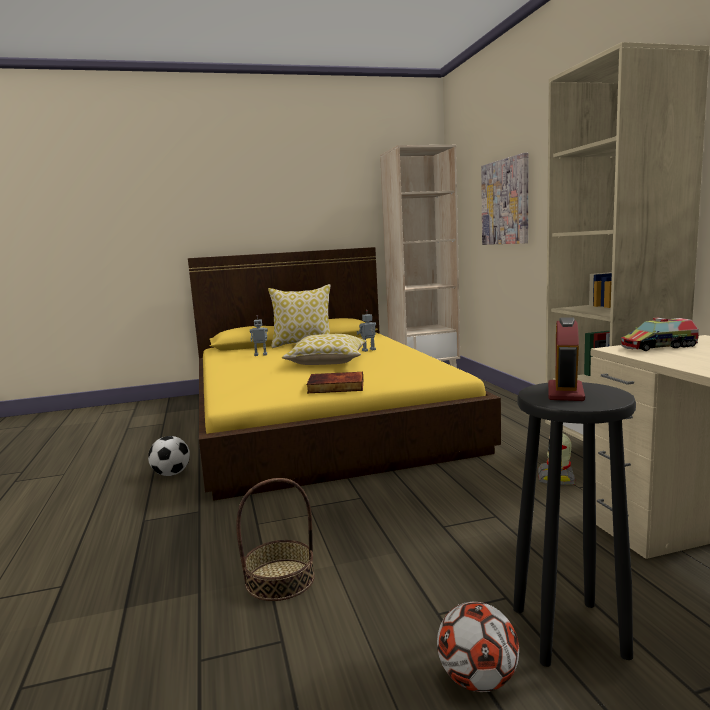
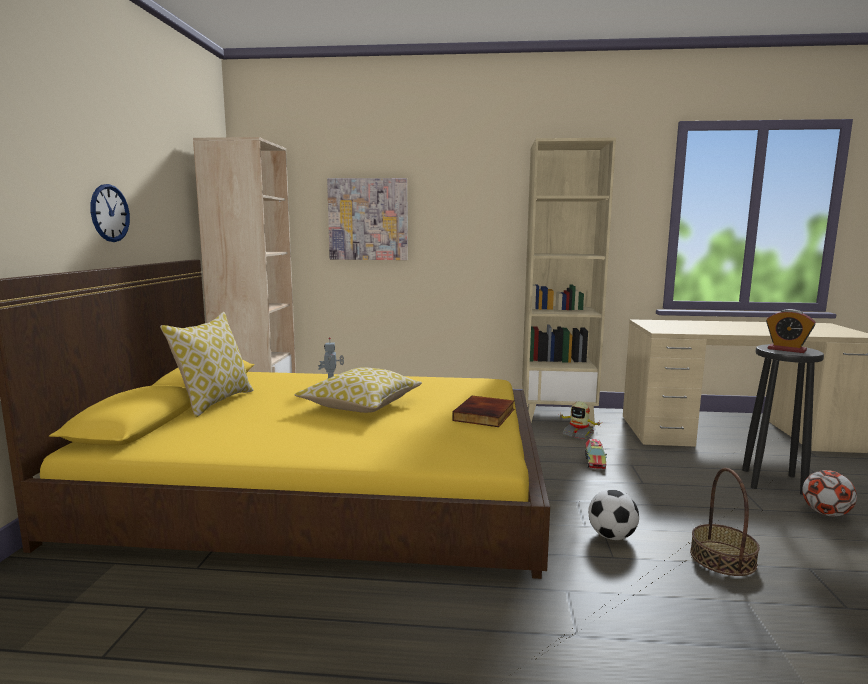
camera: 70 degrees left, 0 degrees up
(171, 474) = (427, 606): football -> football (611, 536)
(261, 355) = (234, 426): toy robot -> none
(287, 219) = (109, 213): none -> wall clock
(658, 347) = (660, 327): toy truck -> toy truck (595, 461)

